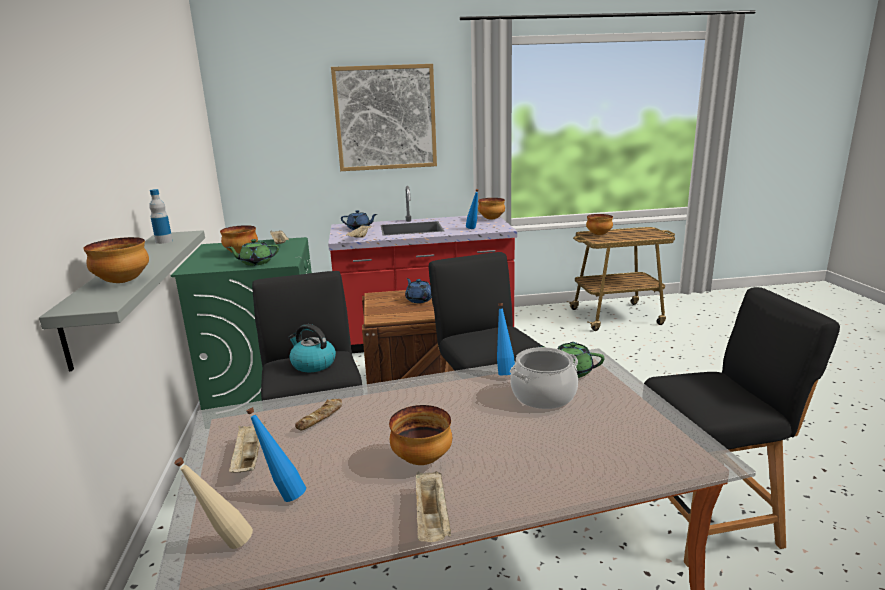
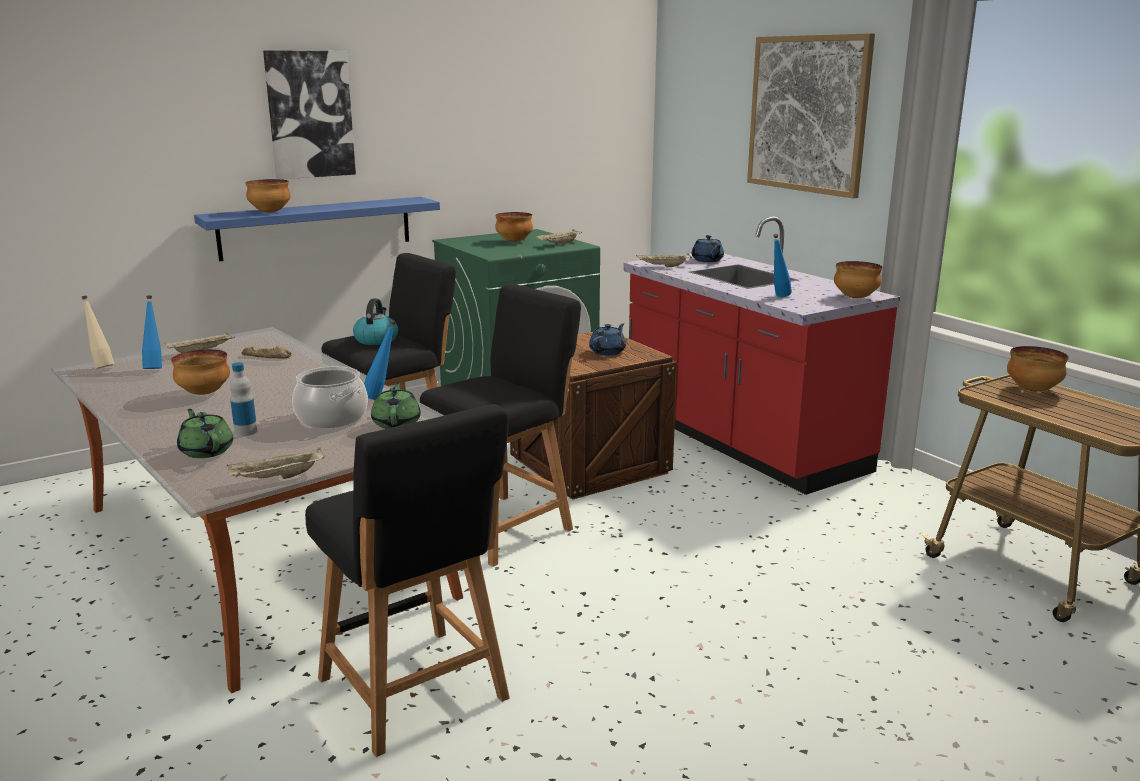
camera: 65 degrees right, 0 degrees up
(86, 155) = (310, 114): none -> picture
(116, 292) = (316, 228): grey shelf -> blue shelf
(164, 241) = (391, 201): bottle -> bottle (246, 432)
(256, 263) = (486, 249): green teapot -> green teapot (206, 451)
(432, 520) = (121, 407): beige tray -> beige tray (277, 478)

